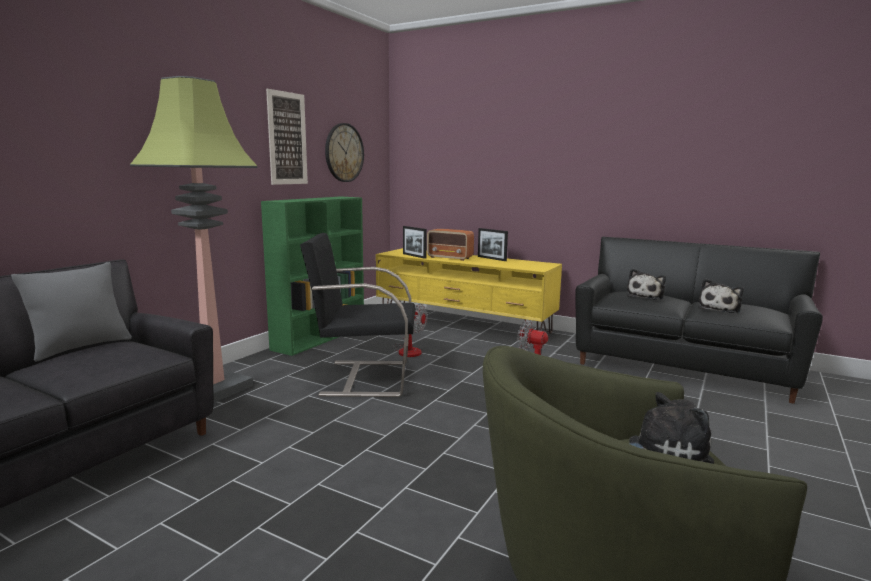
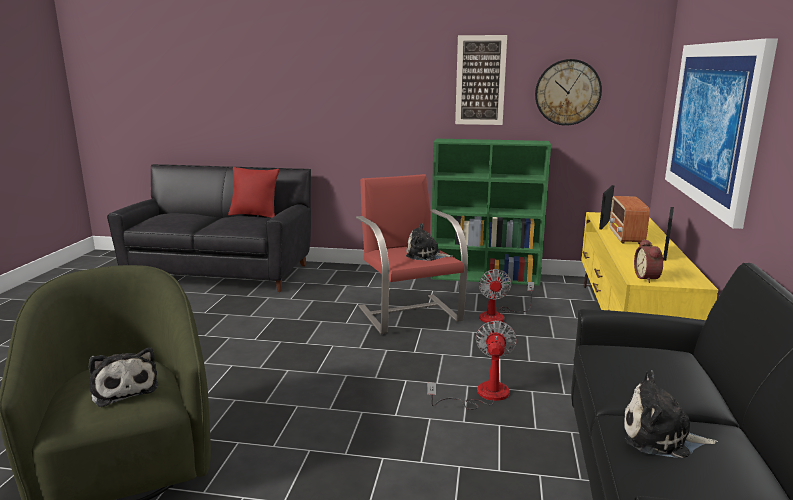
camera: 70 degrees right, 5 degrees up
(81, 347) = (254, 215): grey pillow -> red pillow
(214, 388) = (346, 275): floor lamp -> none
(364, 378) = (409, 313): black armchair -> red armchair
(501, 168) = (713, 124): none -> picture
(536, 267) = (648, 278): none -> alarm clock
(646, 296) = (655, 370): plush toy -> plush toy (425, 255)

